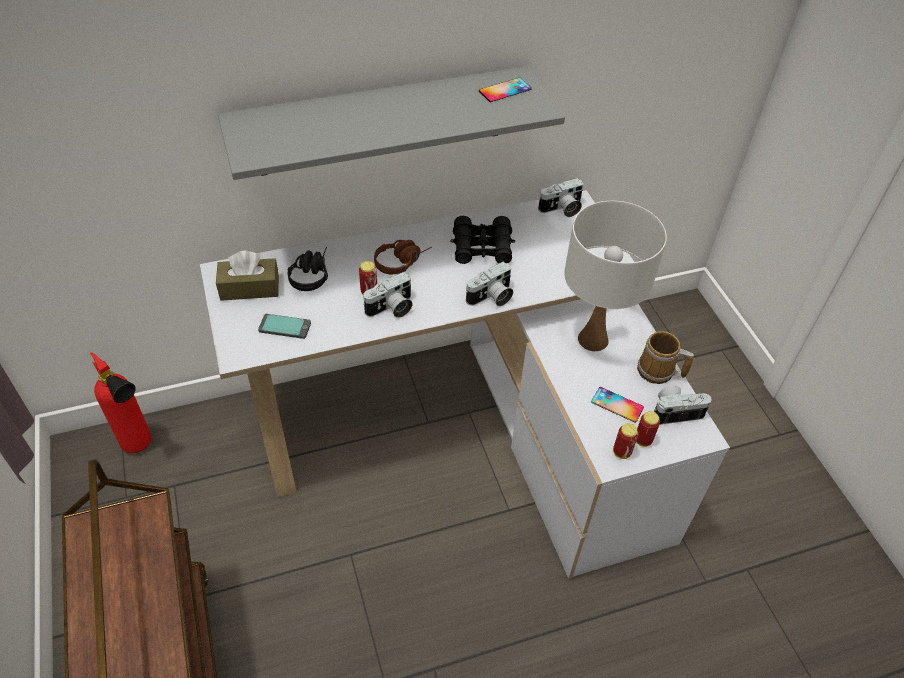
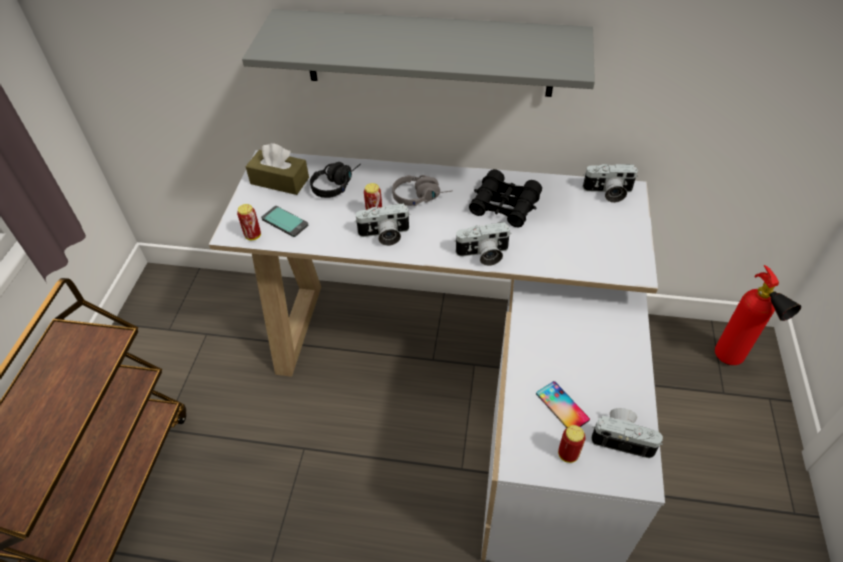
camera: 30 degrees right, 0 degrees up
(141, 447) = (201, 295): fire extinguisher -> fire extinguisher (732, 361)
(402, 261) = (422, 196): brown headphones -> grey headphones
(505, 90) = (548, 43): phone -> none
(593, 340) = (576, 332): white table lamp -> none
(621, 452) = (537, 457): can -> can (253, 235)
(657, 372) = (627, 389): mug -> none

